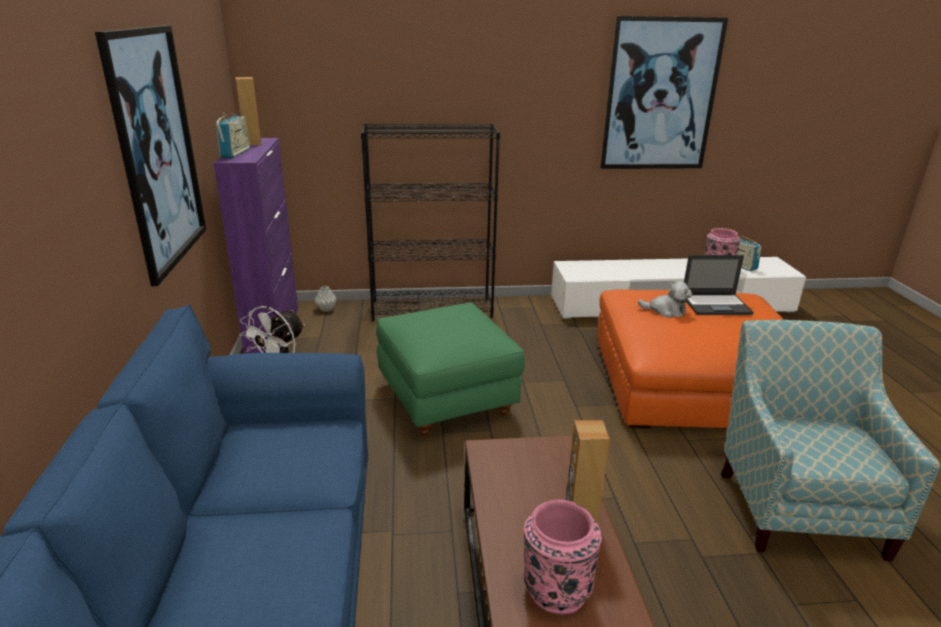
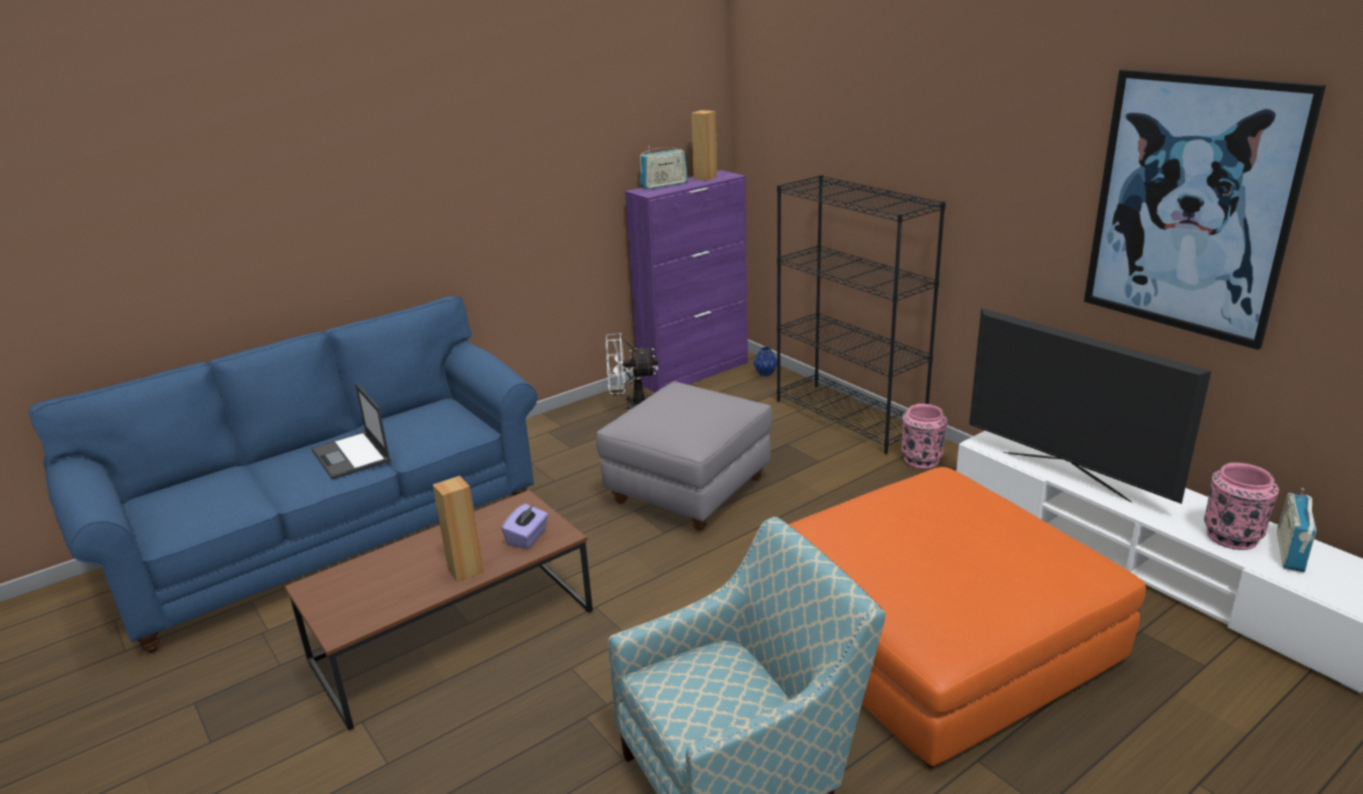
camera: 60 degrees right, 0 degrees up
(158, 150) = (520, 174): picture -> none
(326, 309) = (765, 374): grey vase -> blue vase
(447, 399) = (689, 492): green ottoman -> grey ottoman
(552, 465) = (527, 538): none -> purple tissue box
(556, 589) = (375, 583): pink vase -> pink vase (921, 459)
(630, 274) = (1065, 475): none -> television
(666, 311) = (919, 512): plush toy -> none
(716, 305) = (998, 543): laptop -> laptop (351, 456)

